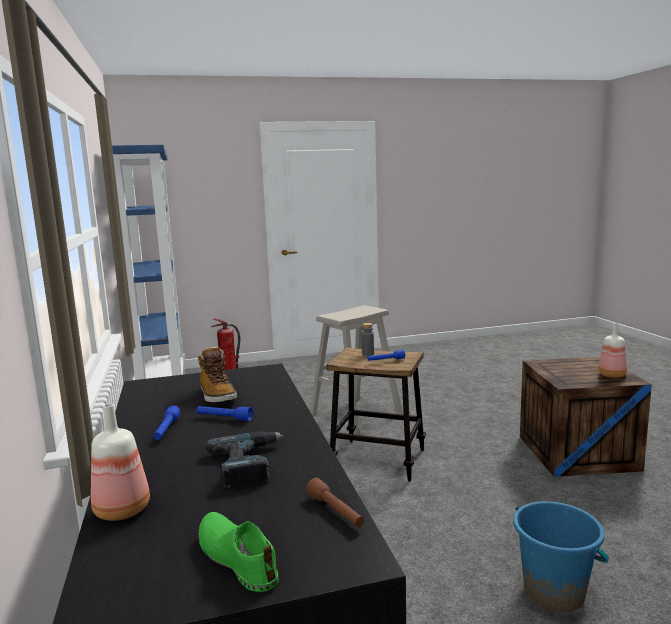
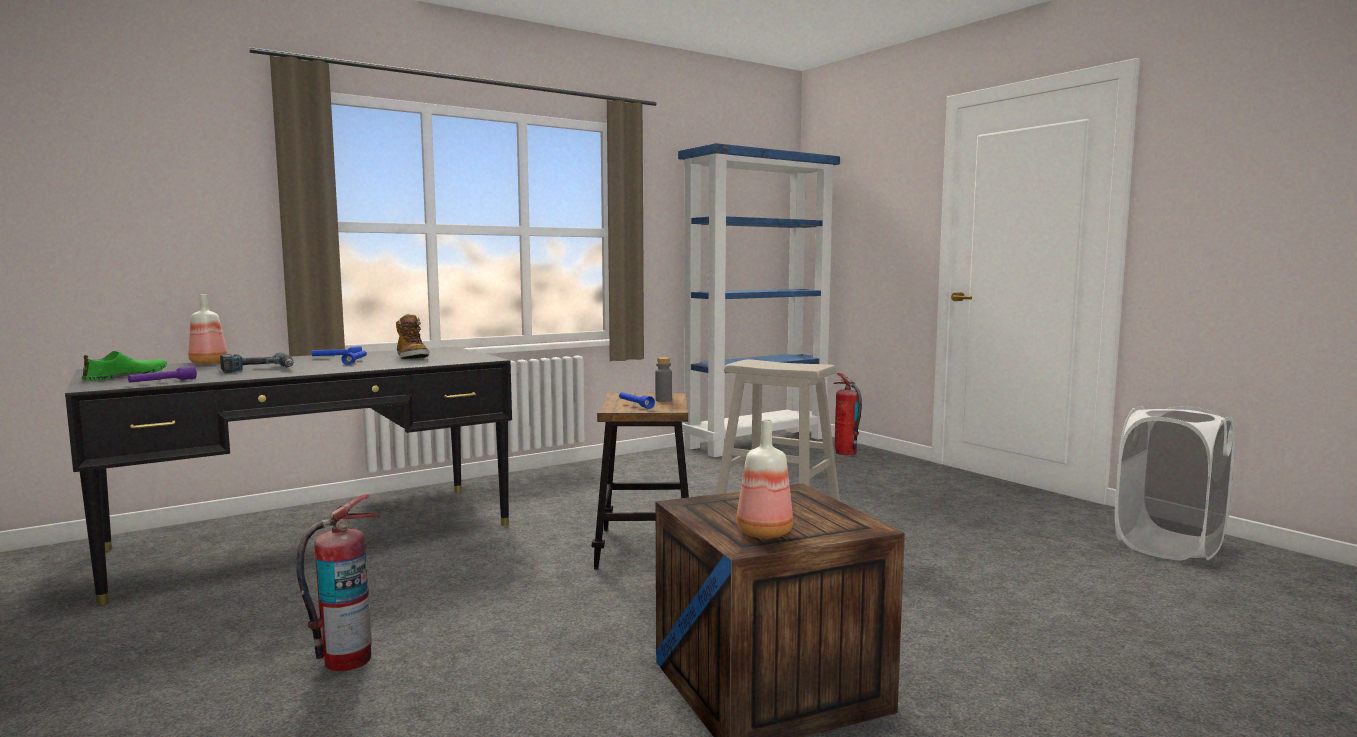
camera: 70 degrees right, 5 degrees down
(217, 396) = (411, 357): boot -> boot turned 75 degrees counterclockwise
(335, 511) = (163, 382): brown flashlight -> purple flashlight
(438, 352) = (1168, 546): none -> white laundry basket
(554, 592) = (346, 660): blue bucket -> fire extinguisher

